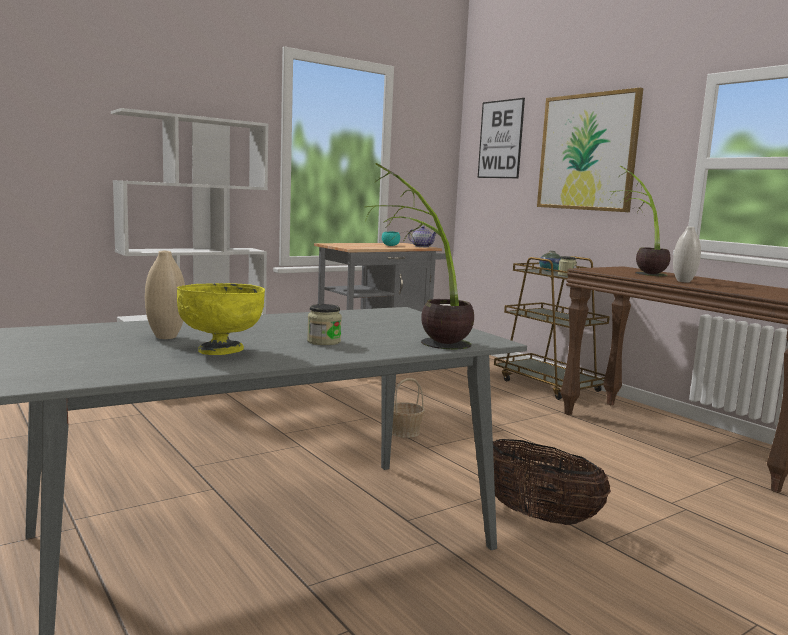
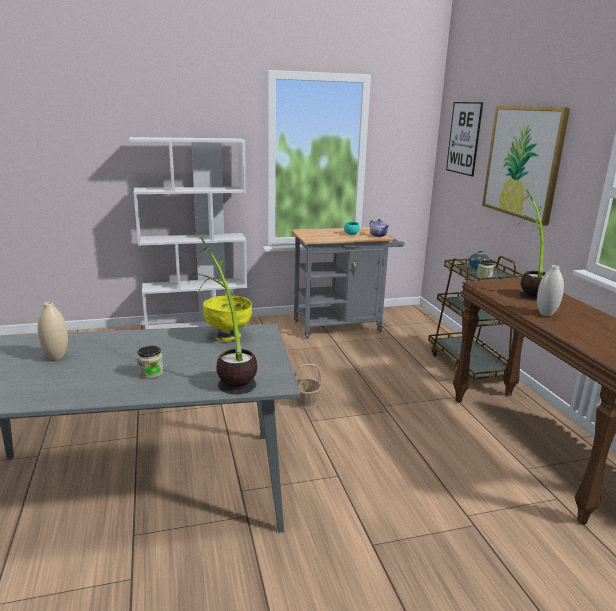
camera: 20 degrees right, 10 degrees up
(221, 351) = (69, 379): yellow bowl -> yellow bowl (228, 337)
(537, 516) = (340, 506): basket -> none

